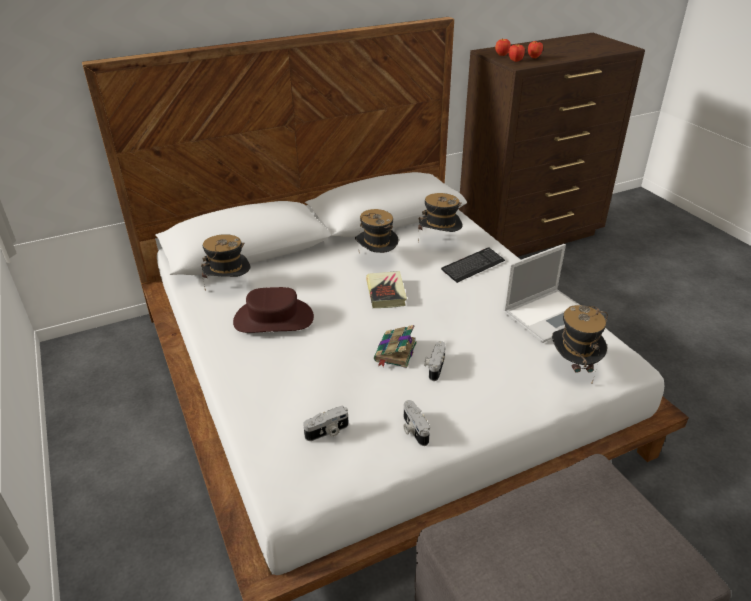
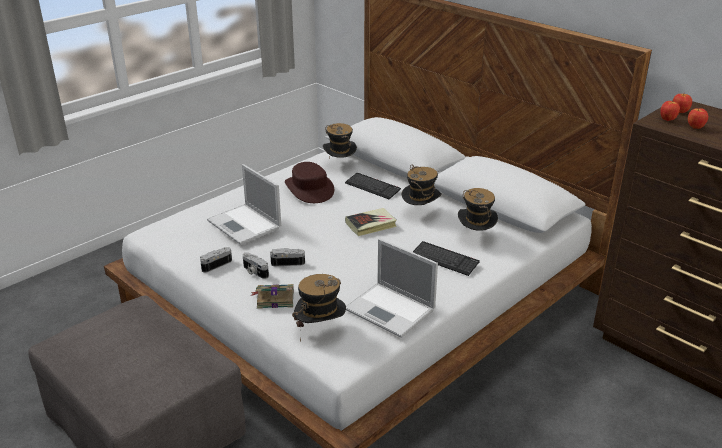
camera: 70 degrees right, 5 degrees down
(301, 276) = (372, 187): none -> keyboard
(328, 432) = (200, 232): camera -> camera (254, 272)
(335, 385) = (245, 225): none -> laptop
(395, 352) = (296, 243): book -> book (274, 299)

